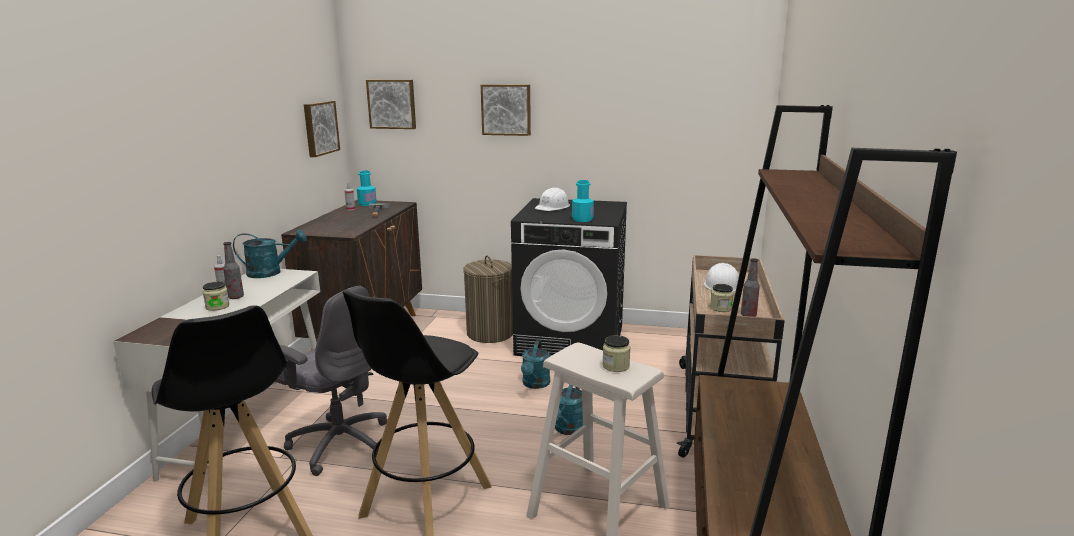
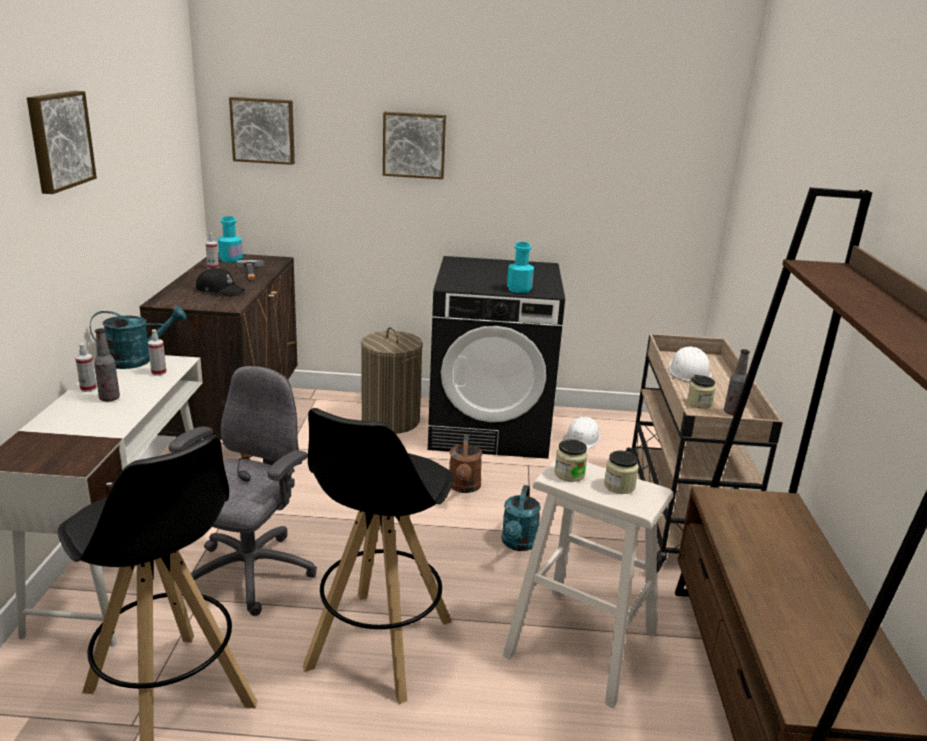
camera: 10 degrees left, 5 degrees up
(217, 306) = (91, 413): jar -> jar (569, 474)
(281, 280) = (159, 372): none -> spray bottle
(320, 128) = (174, 162): picture -> picture (58, 140)
(339, 443) = (248, 574): grey office chair -> grey office chair turned 90 degrees counterclockwise
(347, 223) = (220, 290): none -> black cap
(535, 384) = (464, 487): turquoise watering can -> brown watering can
(553, 207) = (475, 270): white hard hat -> white hard hat (582, 439)

